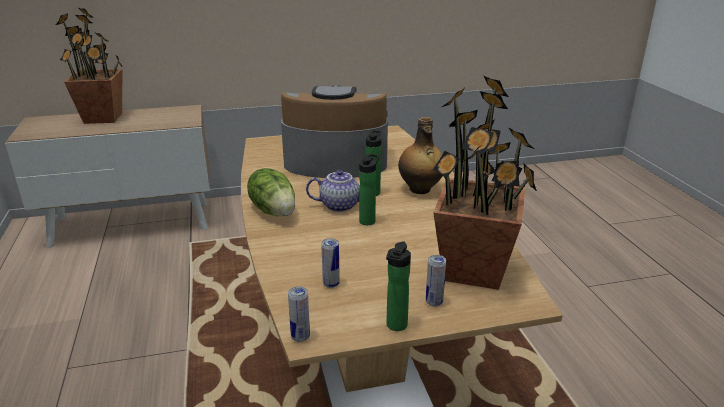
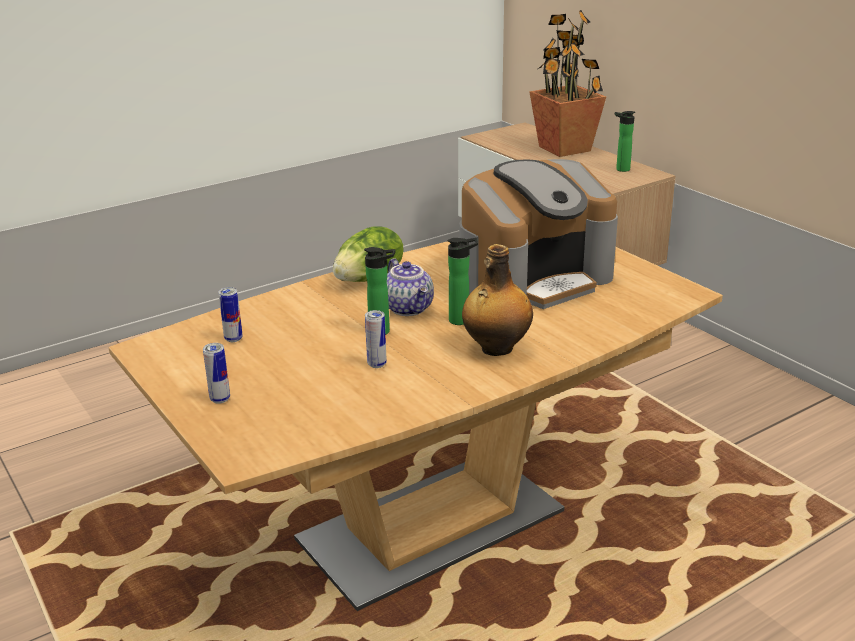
camera: 70 degrees right, 0 degrees up
(300, 337) = (141, 343): can -> can (377, 364)
(335, 161) = (533, 280): coffee machine -> coffee machine turned 75 degrees clockwise
(395, 327) = (169, 385): bottle -> bottle (620, 169)
(474, 271) = (297, 415): potted plant -> none

